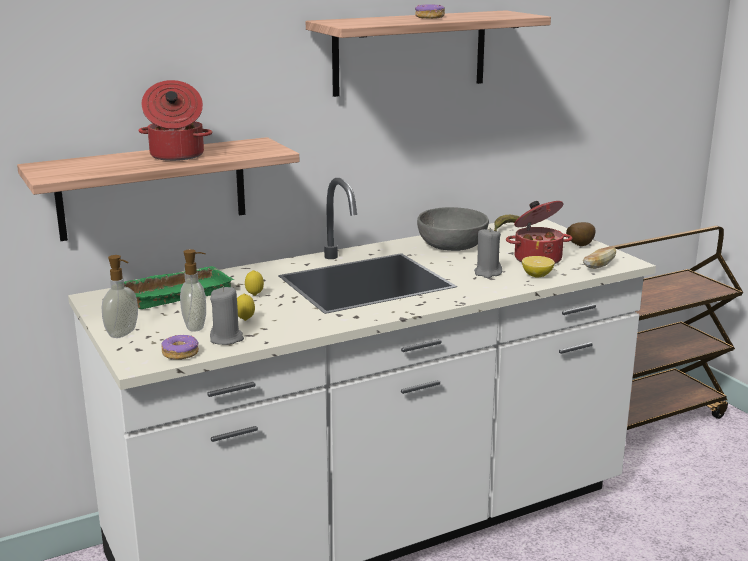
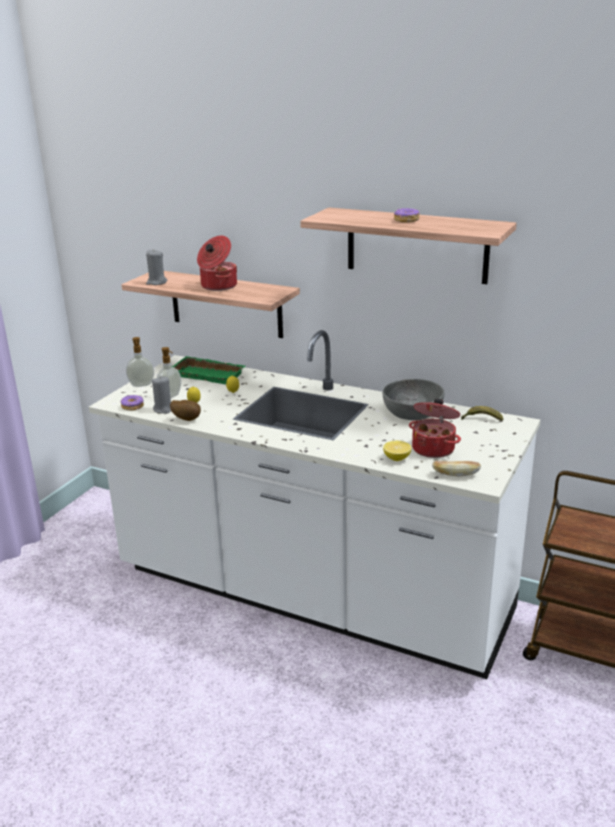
camera: 55 degrees right, 5 degrees up
(487, 273) = (374, 441): grey candle -> grey candle (156, 282)
(578, 246) = (491, 454): potato -> potato (187, 419)

